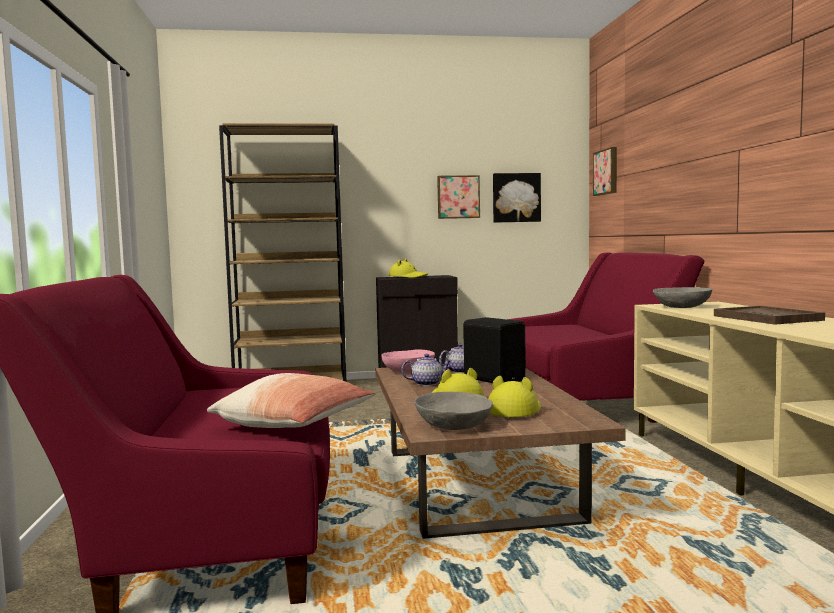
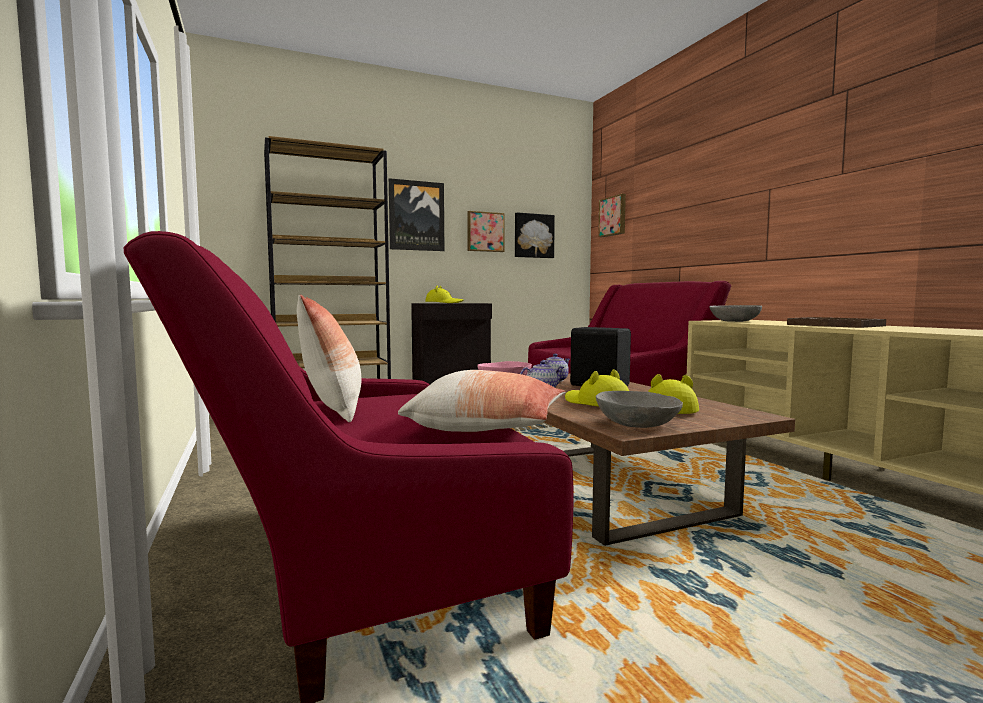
camera: 15 degrees left, 0 degrees up
(198, 401) = (332, 410): none -> pillow
(381, 185) = (416, 216): none -> picture

